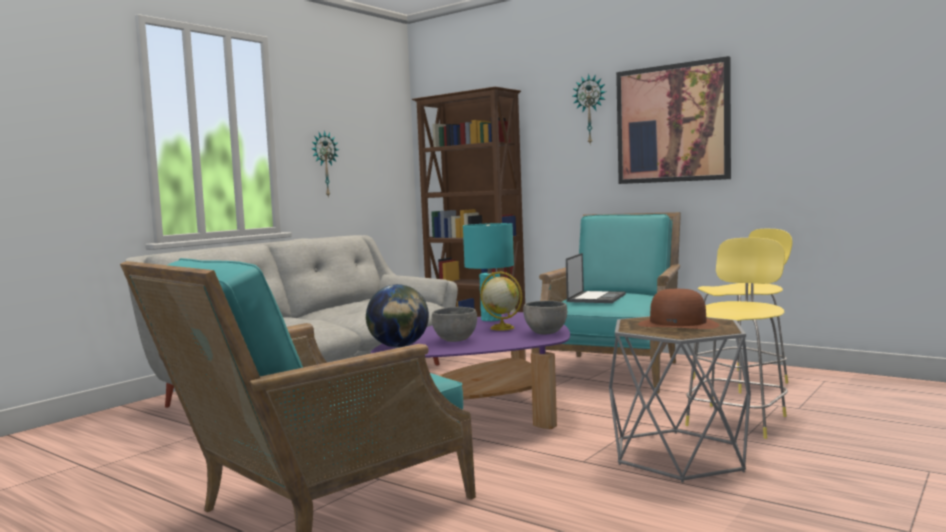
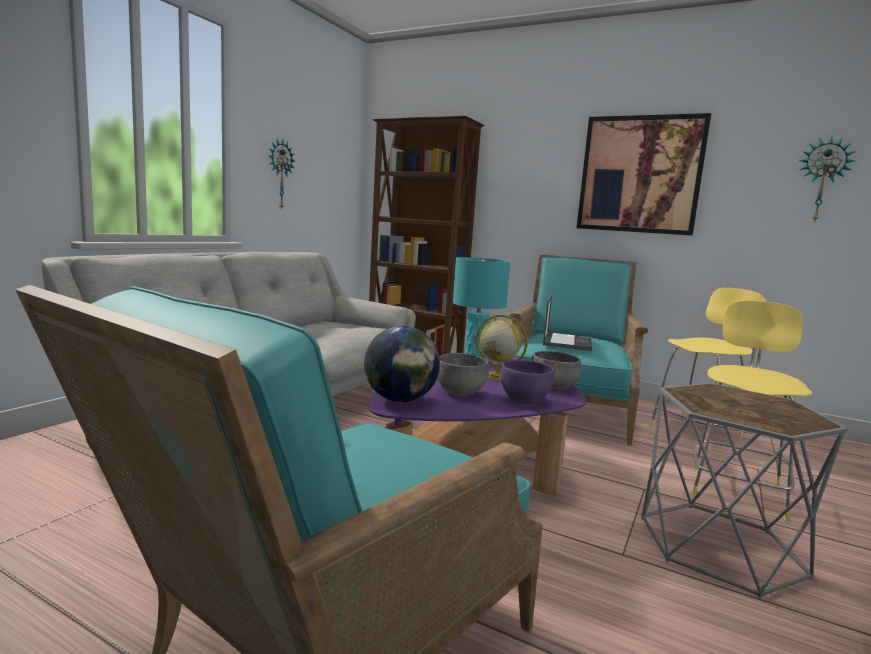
camera: 10 degrees left, 5 degrees up
(508, 342) = (524, 400): none -> purple bowl
(590, 110) = (555, 152): wall clock -> wall clock (822, 180)
(678, 324) = (745, 404): brown hat -> none

